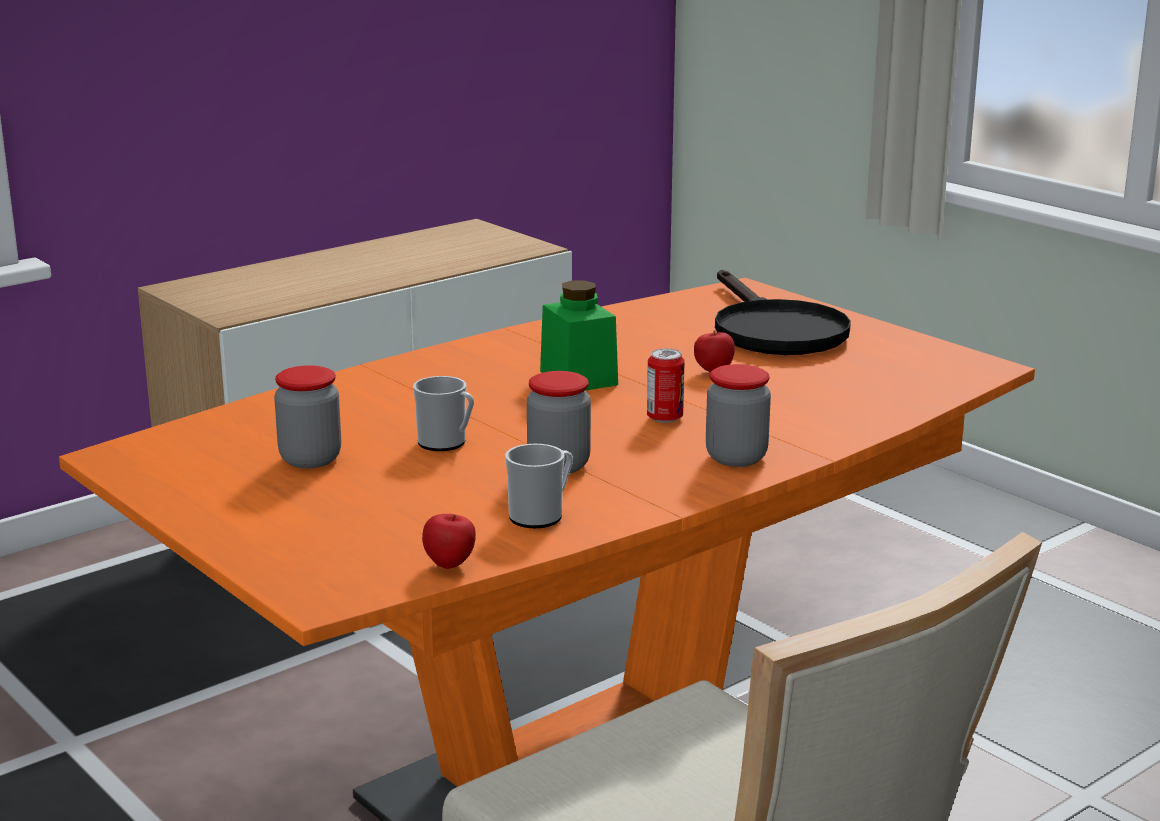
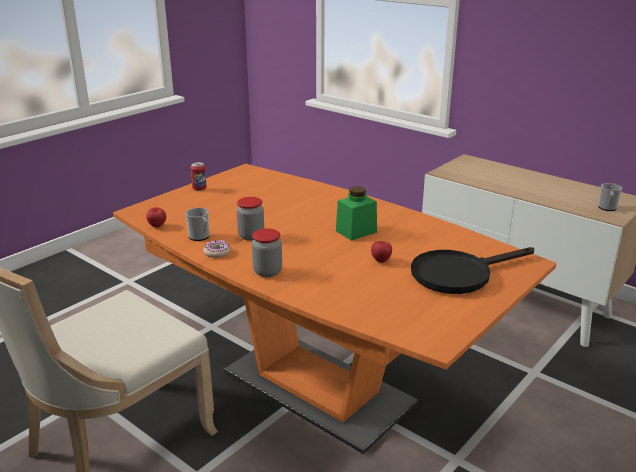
camera: 80 degrees right, 5 degrees up
(310, 459) = (248, 195): jar -> none
(446, 443) = (269, 214): mug -> mug (607, 208)
(632, 500) = (217, 252): none -> donut
(664, 418) = (312, 253): can -> can (199, 189)

